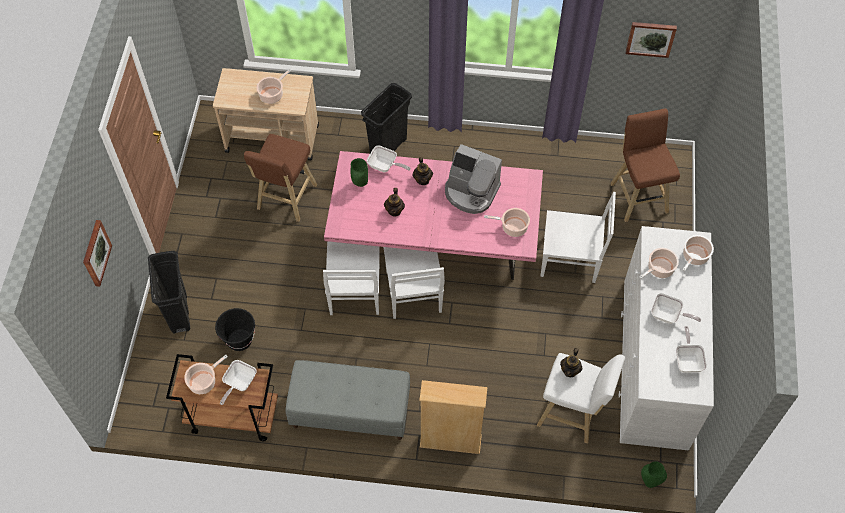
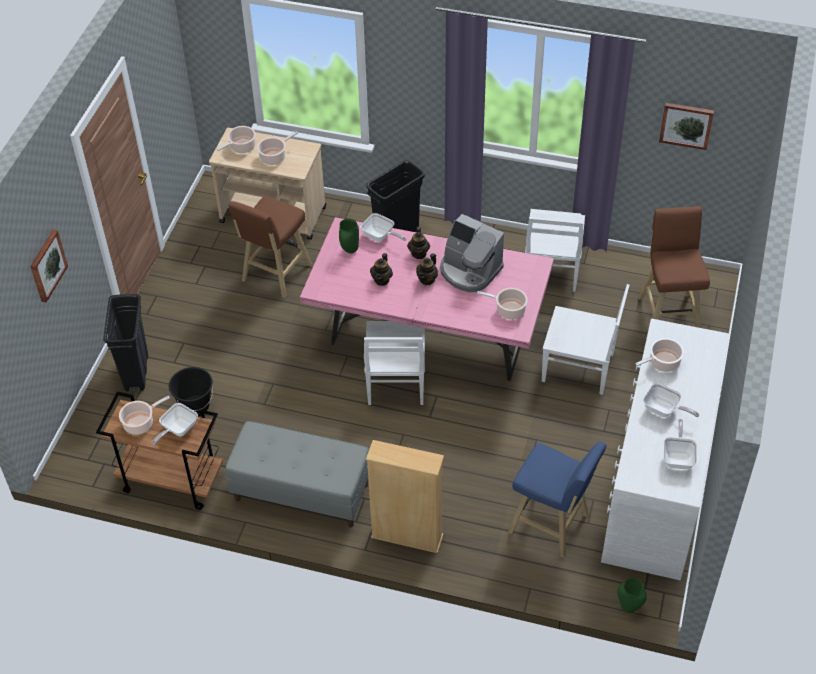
camera: 10 degrees right, 10 degrees down
(354, 292) = (331, 373): white chair -> white chair (551, 269)
(570, 370) = (546, 460): teapot -> teapot (427, 279)
(572, 414) = (552, 525): white stool -> blue stool
(694, 256) = (705, 355): cooking pot -> cooking pot (241, 147)

